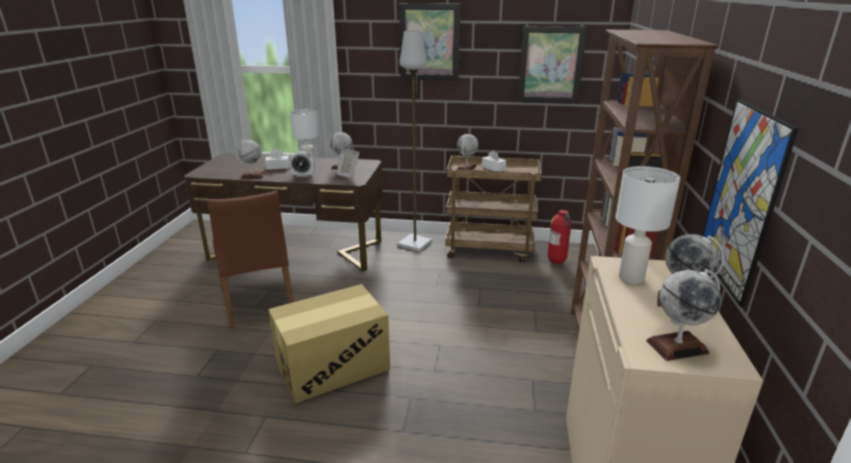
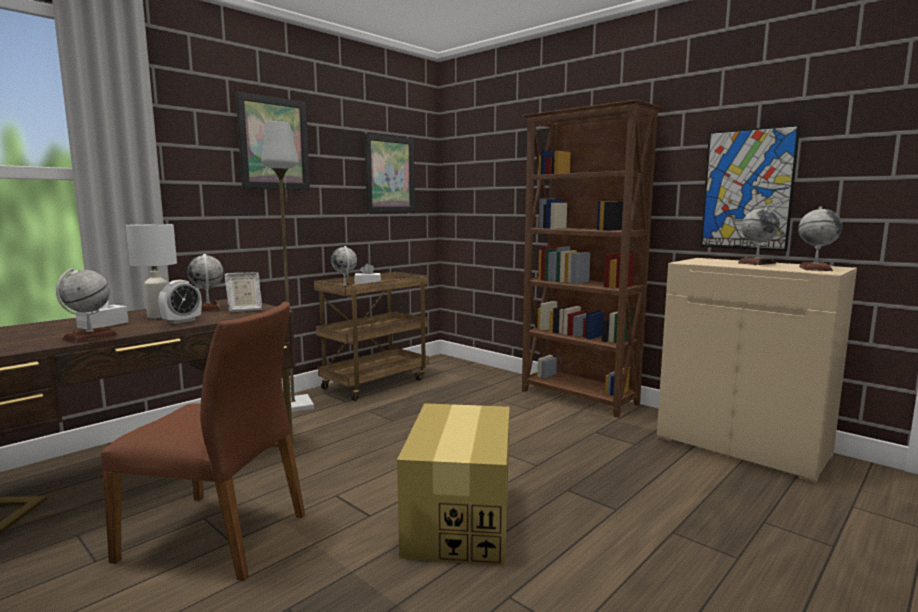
camera: 55 degrees left, 15 degrees down
(557, 262) = (444, 371): fire extinguisher -> none
(630, 277) = (712, 263): white table lamp -> none

